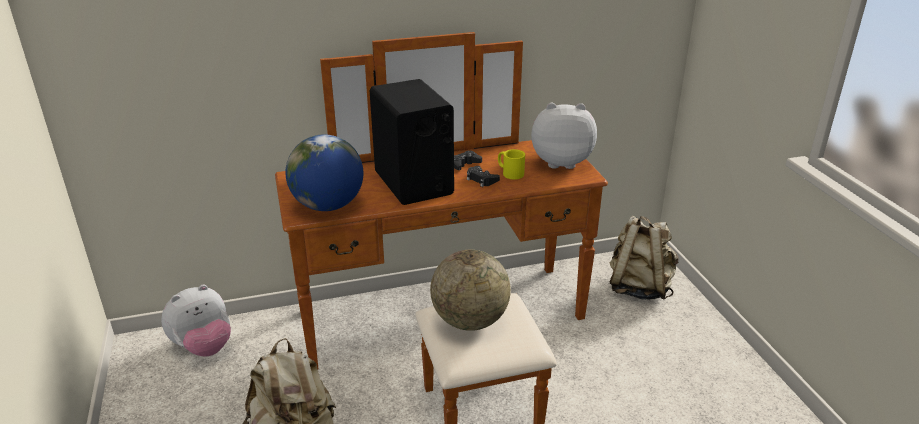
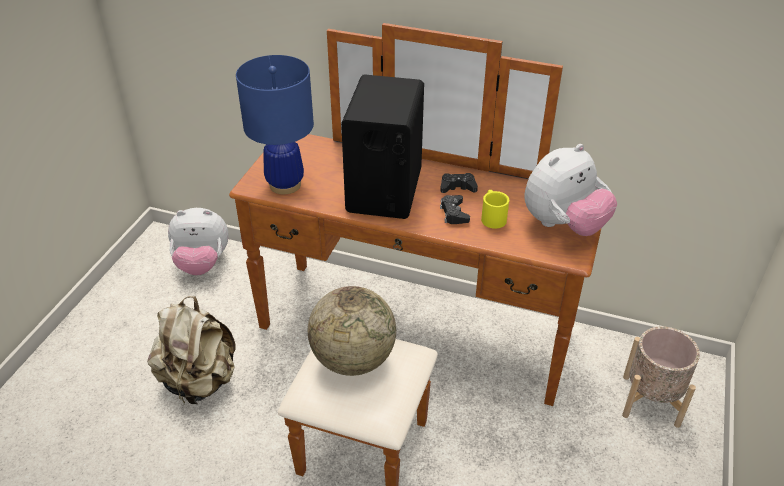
camera: 35 degrees right, 10 degrees up
(328, 206) = (285, 185): globe -> blue table lamp
(561, 162) = (563, 225): plush toy -> plush toy turned 105 degrees clockwise
(639, 287) = (650, 401): beige backpack -> beige planter

